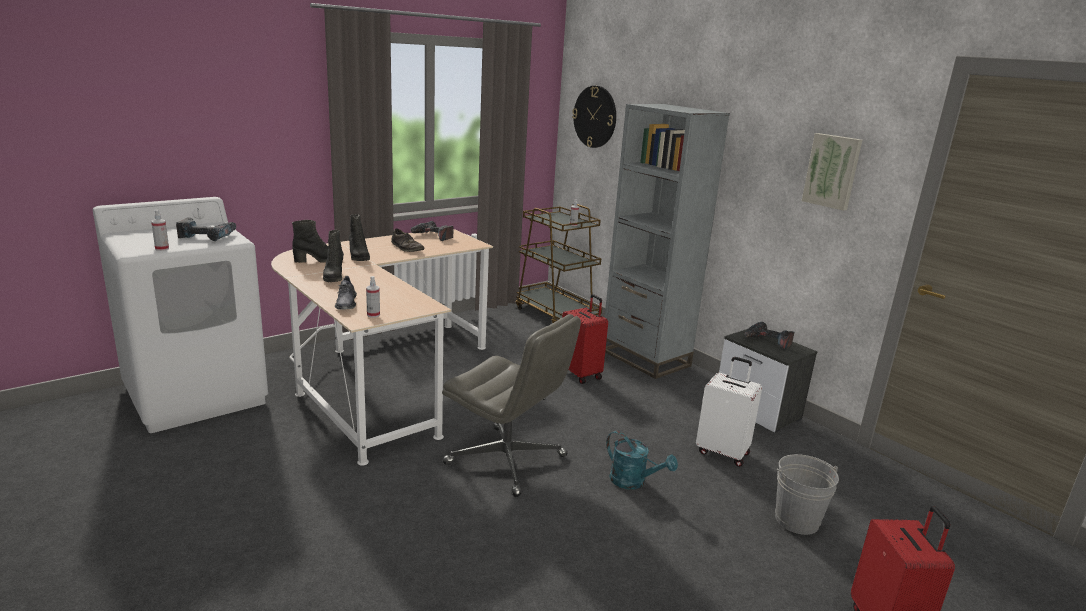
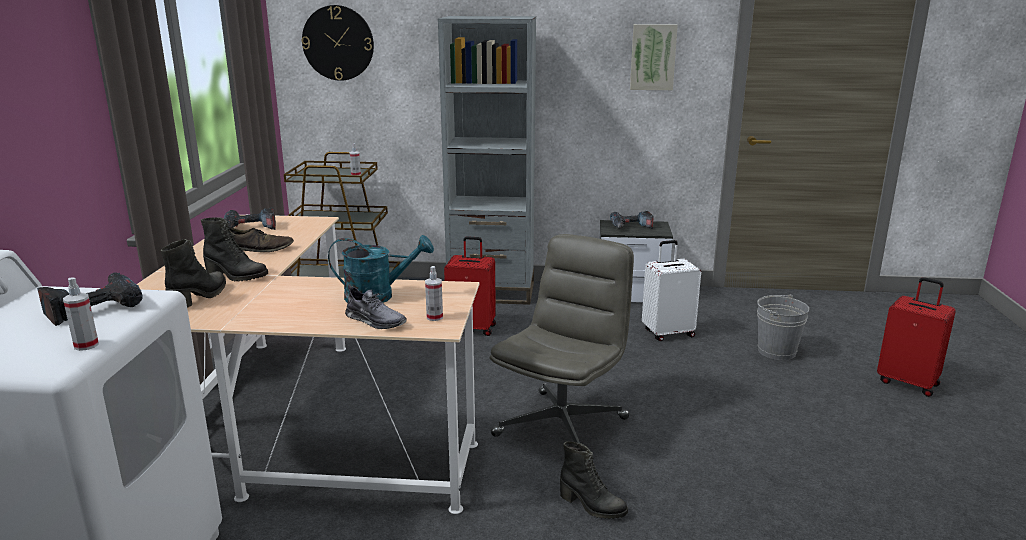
camera: 45 degrees left, 0 degrees up
(333, 277) = (276, 305): black boot -> black boot (592, 506)
(507, 460) = (561, 426): grey office chair -> grey office chair turned 45 degrees counterclockwise
(633, 482) = (664, 385): turquoise watering can -> turquoise watering can (378, 296)

